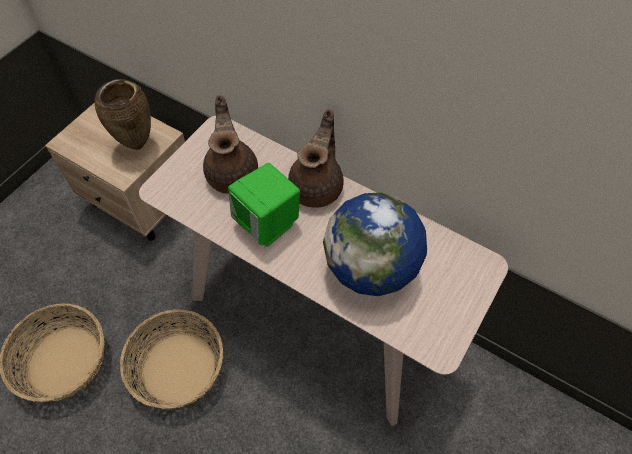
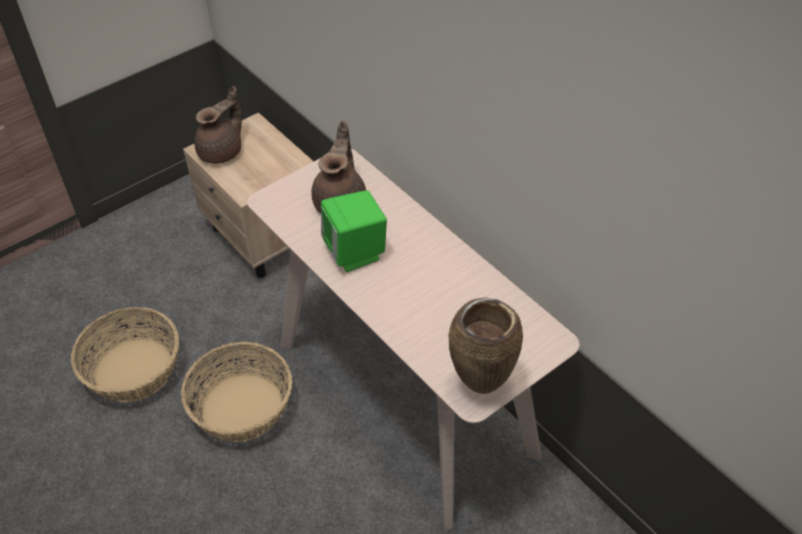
camera: 20 degrees right, 10 degrees down
(137, 144) = (270, 167): brown vase -> brown vase (482, 384)
(317, 187) = (418, 232): brown teapot -> brown teapot (222, 152)
(370, 268) = (438, 315): globe -> none

